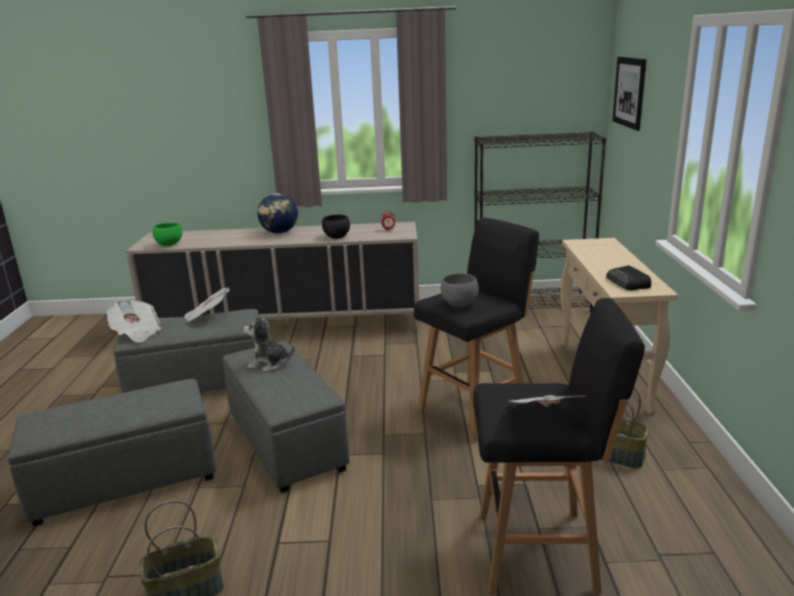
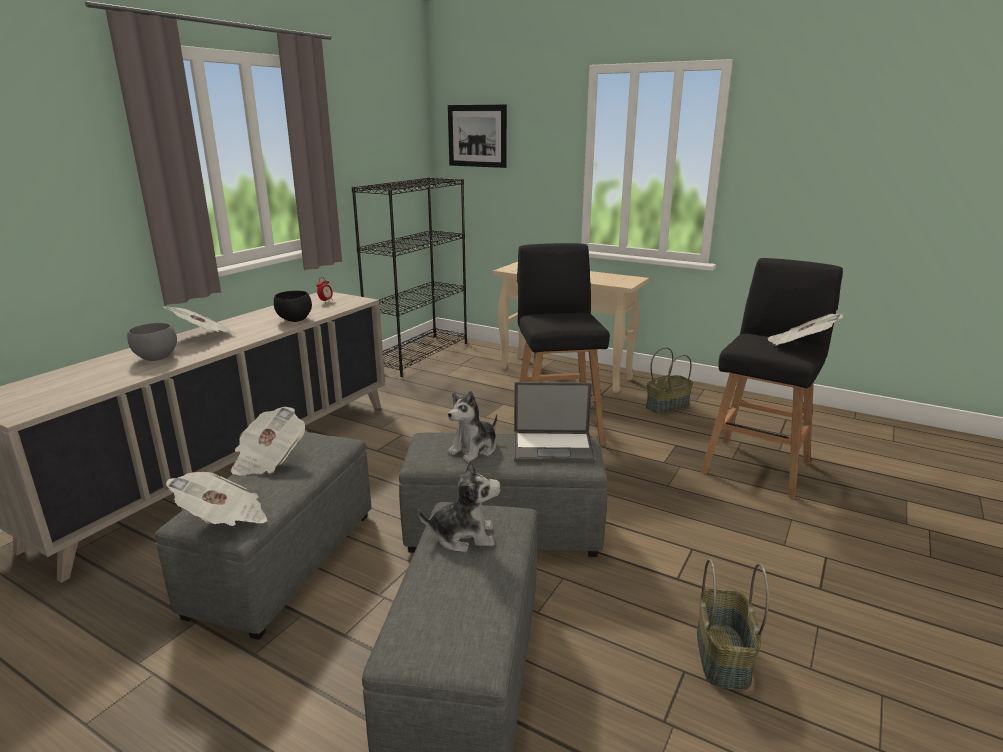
camera: 60 degrees left, 0 degrees up
(149, 397) = (463, 536): none -> plush toy
(169, 244) = (71, 395): green bowl -> none
(279, 232) = (204, 336): globe -> newspaper
(298, 389) = (554, 447): none -> laptop
(458, 304) = (572, 322): grey bowl -> grey bowl (156, 358)
(628, 283) = (612, 279): radio -> none

